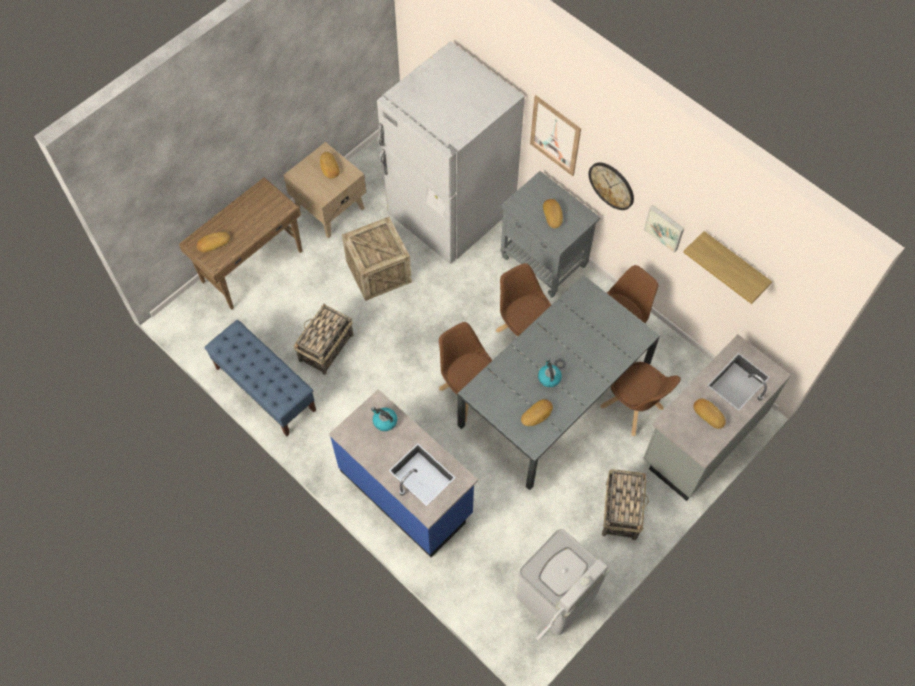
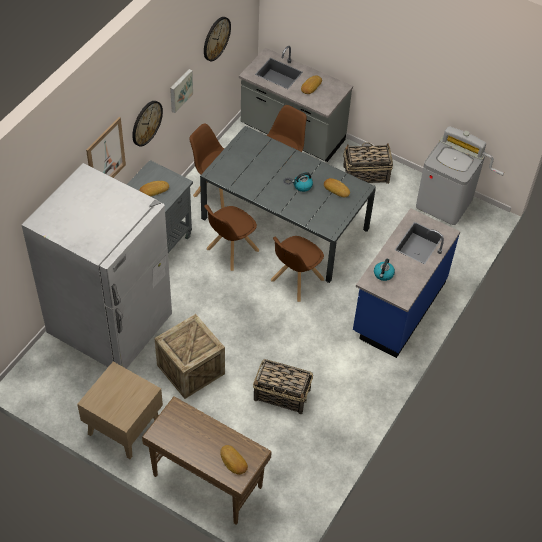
camera: 105 degrees left, 10 degrees down
(265, 389) = (338, 435): blue bench -> none
(329, 167) = (109, 393): bread -> none
(734, 263) = (216, 38): shelf -> wall clock

